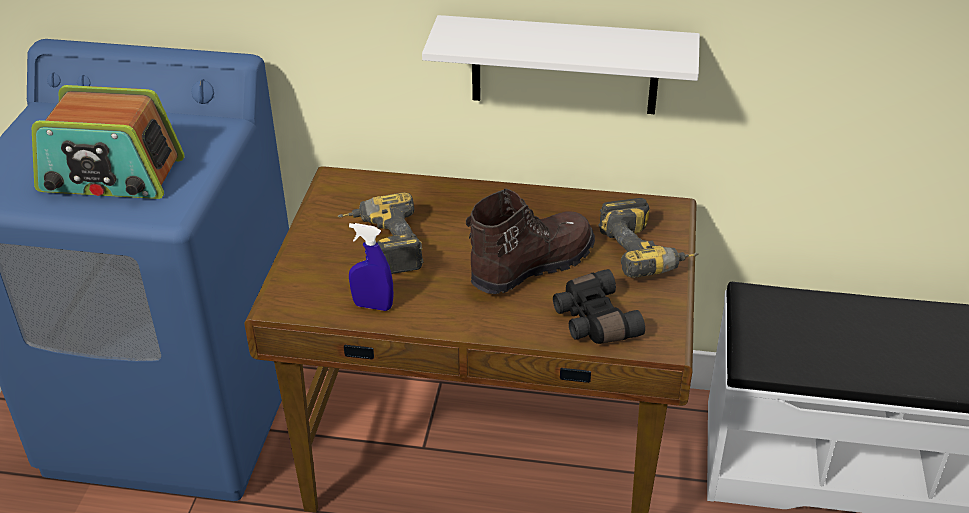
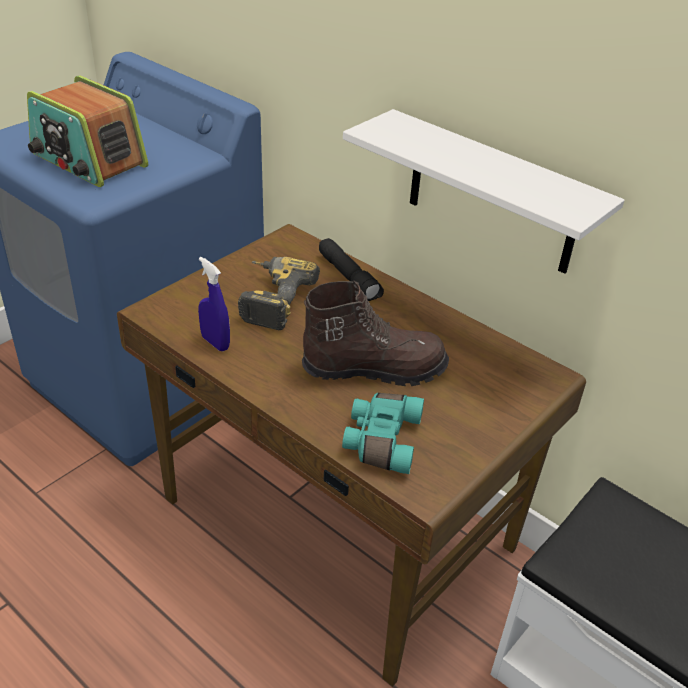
camera: 30 degrees right, 0 degrees up
(430, 195) = (349, 277): none -> black flashlight
(593, 321) = (380, 440): black binoculars -> turquoise binoculars
(647, 253) = (490, 404): power drill -> none

